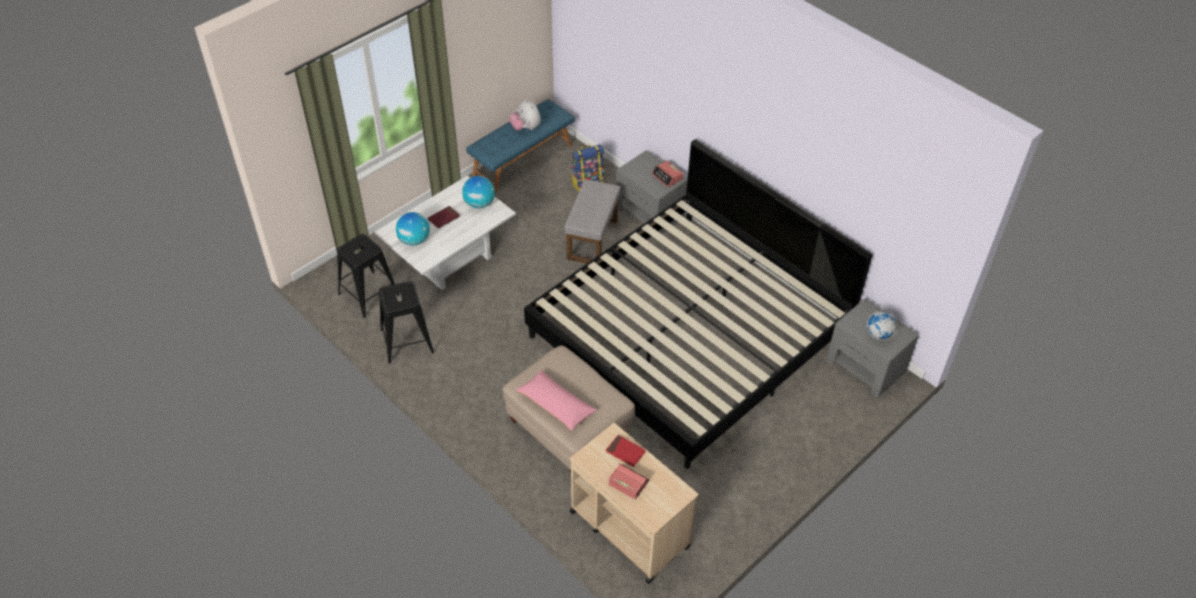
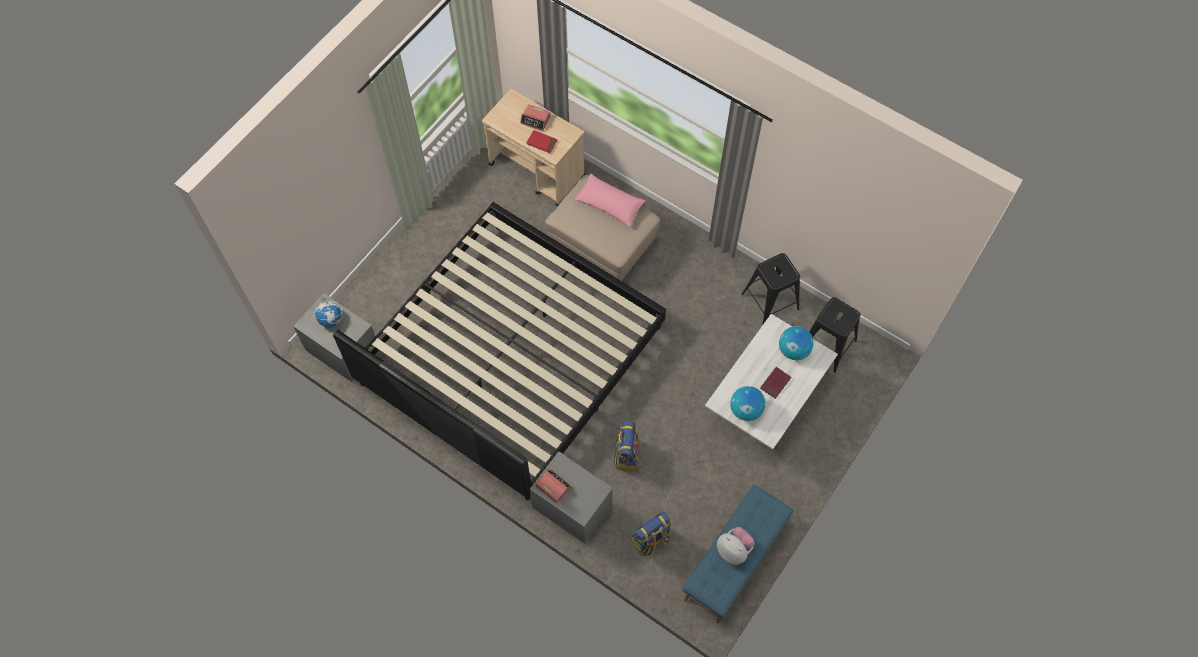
camera: 170 degrees right, 15 degrees up
(593, 240) = (626, 454): grey ottoman -> backpack

